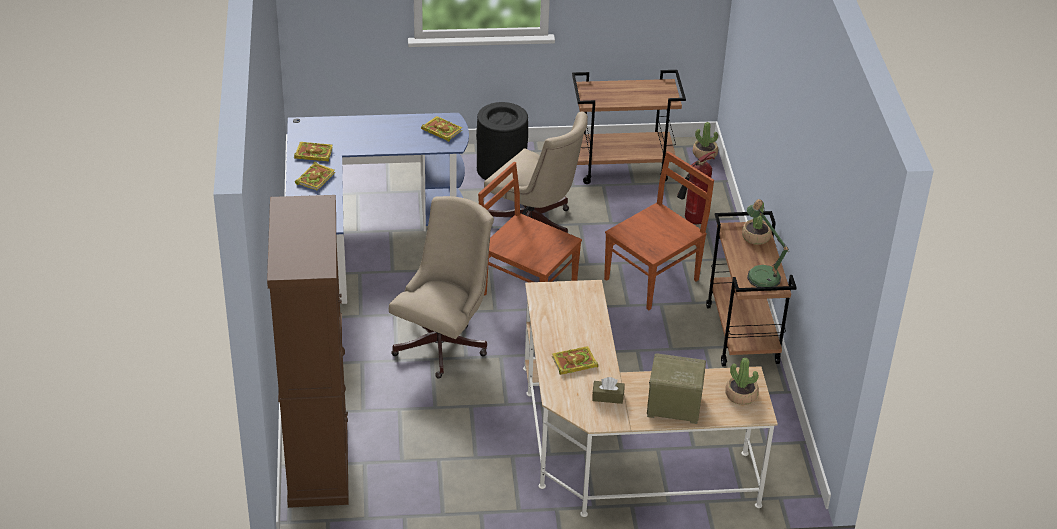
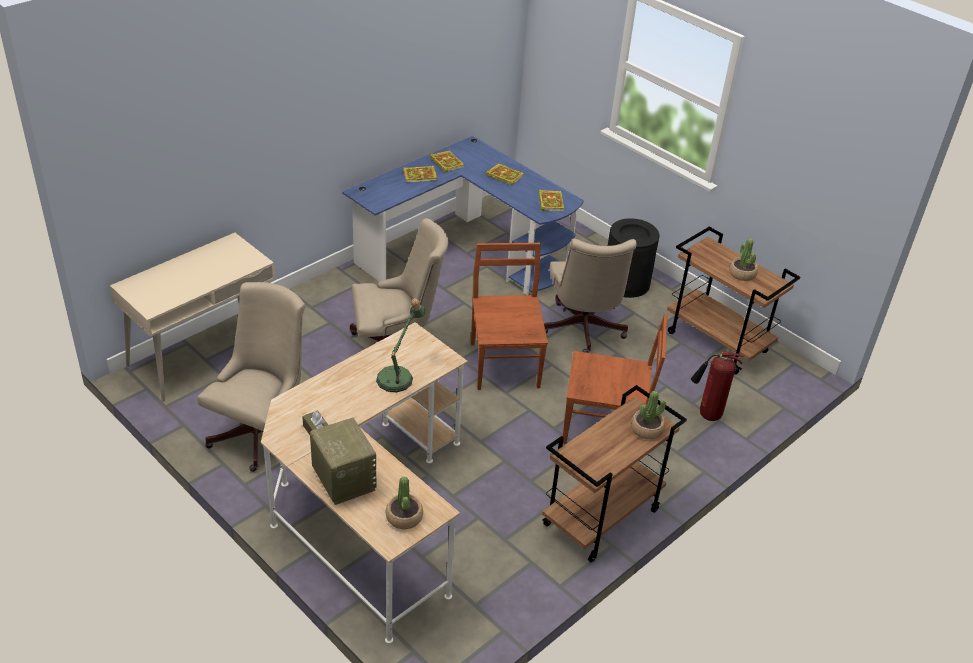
camera: 50 degrees right, 0 degrees up
(318, 461) = (204, 354): brown cabinet -> beige desk
(464, 470) = (262, 431): none -> beige office chair
(573, 363) = (341, 393): book -> book (503, 176)
(704, 154) = (803, 380): potted plant -> potted plant (742, 274)
(761, 274) = (598, 456): table lamp -> table lamp (398, 376)

